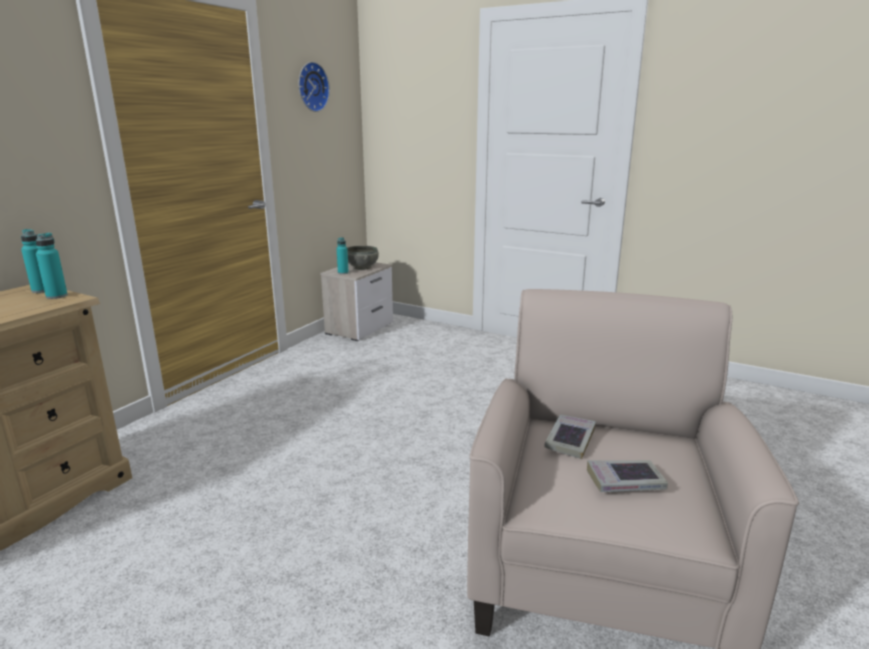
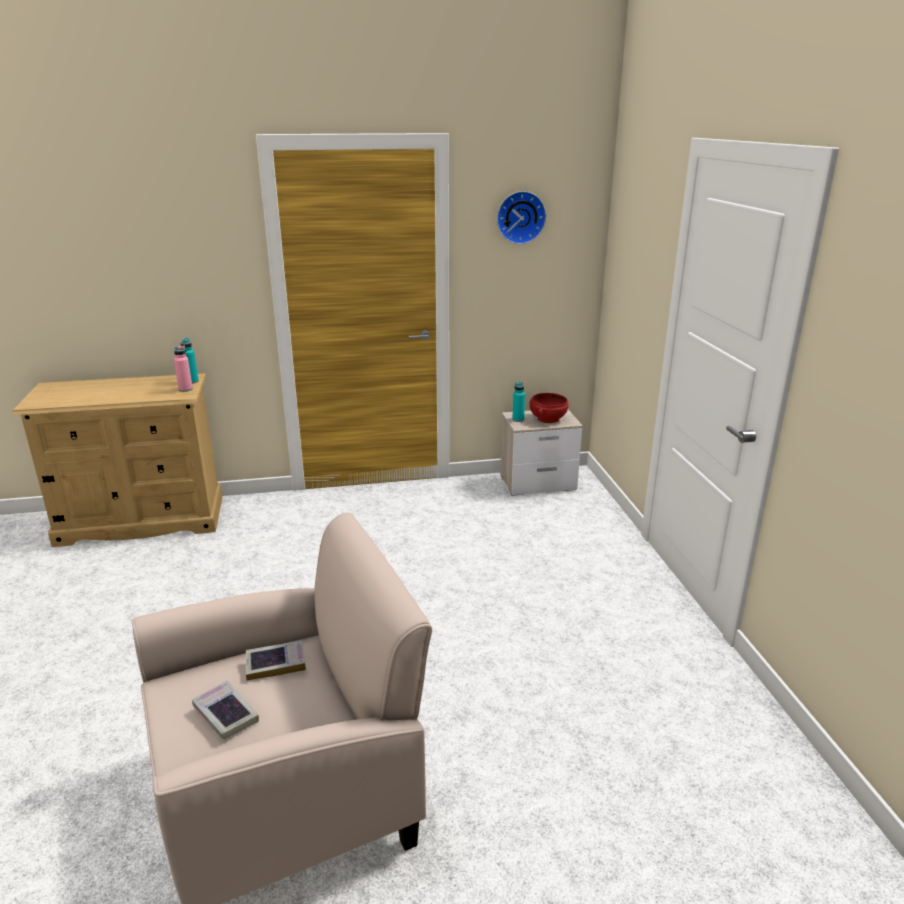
camera: 50 degrees right, 5 degrees up
(57, 296) = (185, 389): turquoise bottle -> pink bottle
(361, 267) = (547, 419): grey bowl -> red bowl

